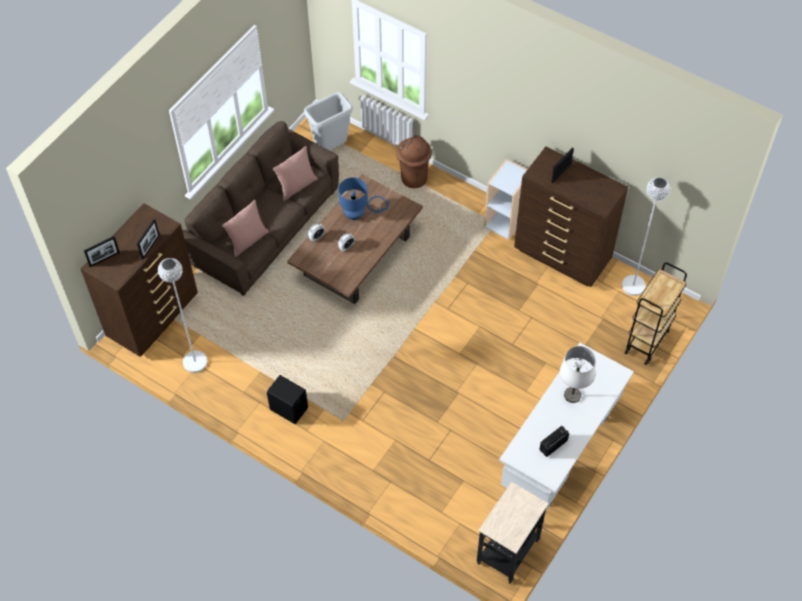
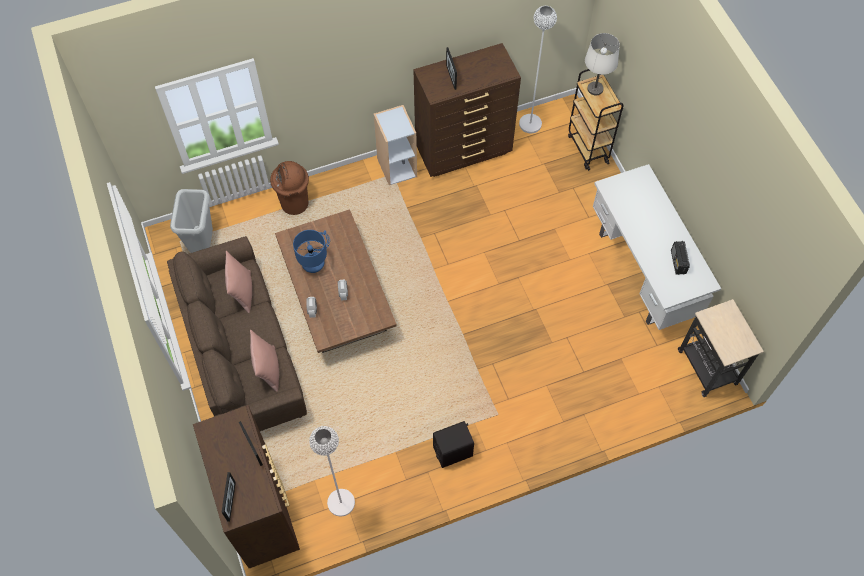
camera: 55 degrees left, 5 degrees up
(572, 395) = (640, 218): white table lamp -> white table lamp (595, 89)

